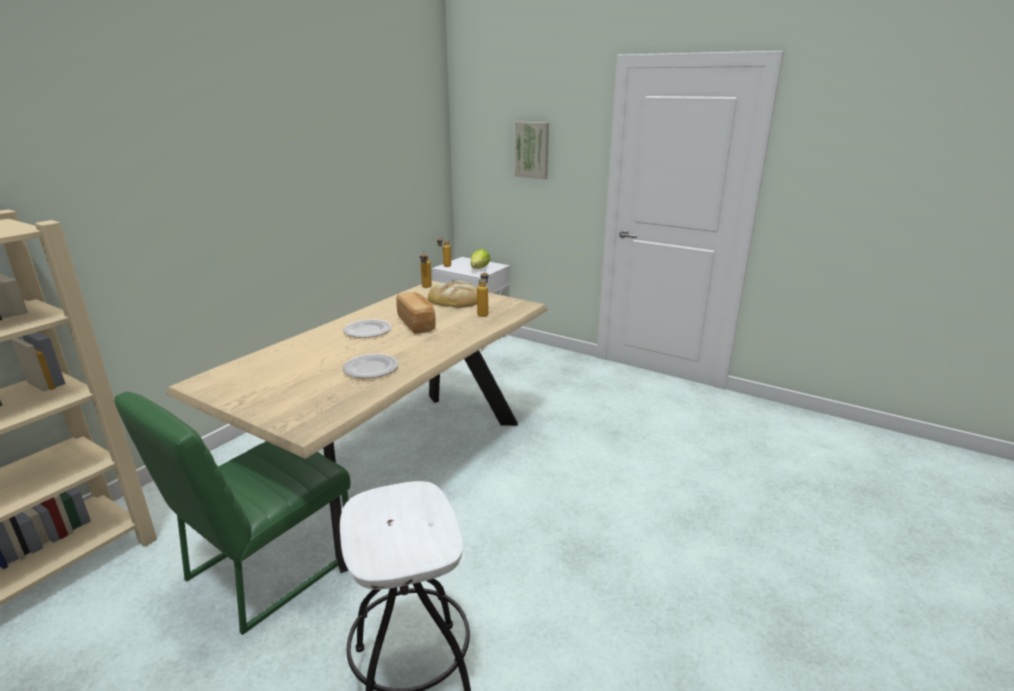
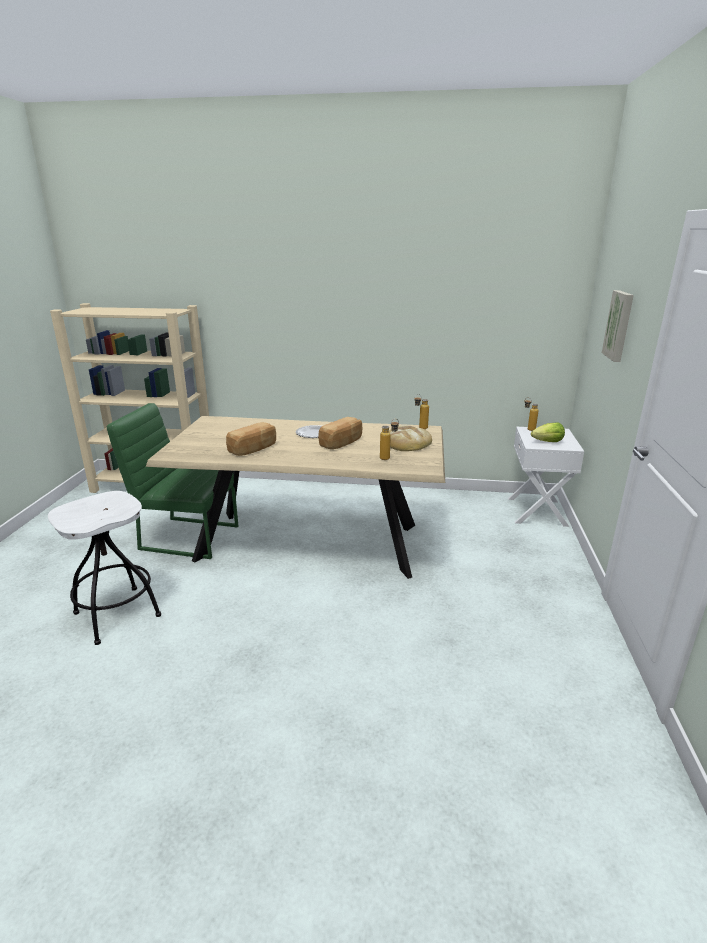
camera: 65 degrees right, 0 degrees up
(370, 369) = (253, 449): plate -> bread

